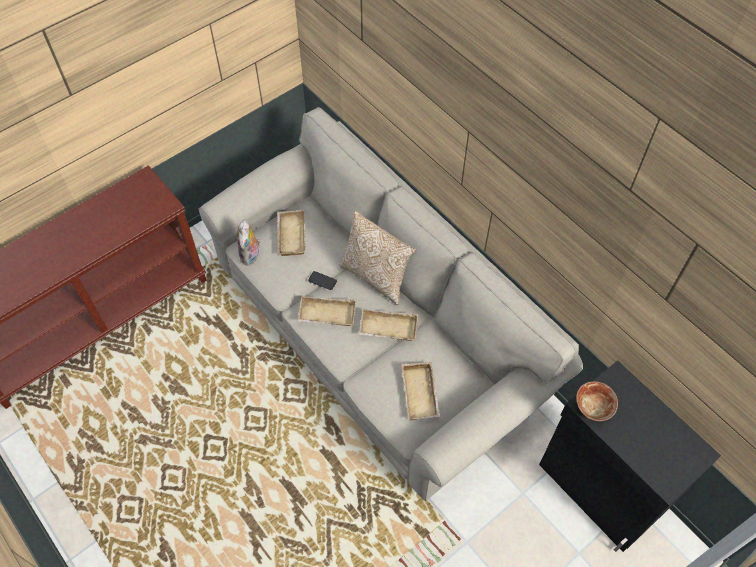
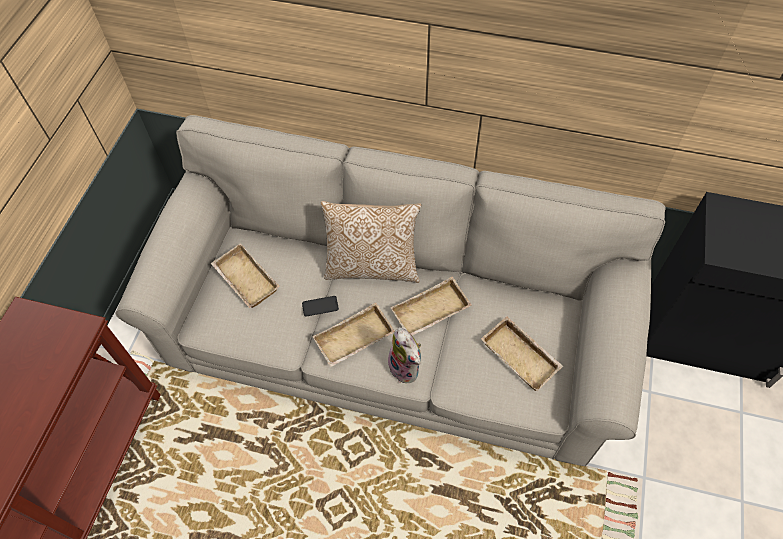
camera: 35 degrees left, 0 degrees up
(251, 256) = (216, 330): plush toy -> plush toy (406, 368)
(592, 408) = (731, 252): bowl -> none

